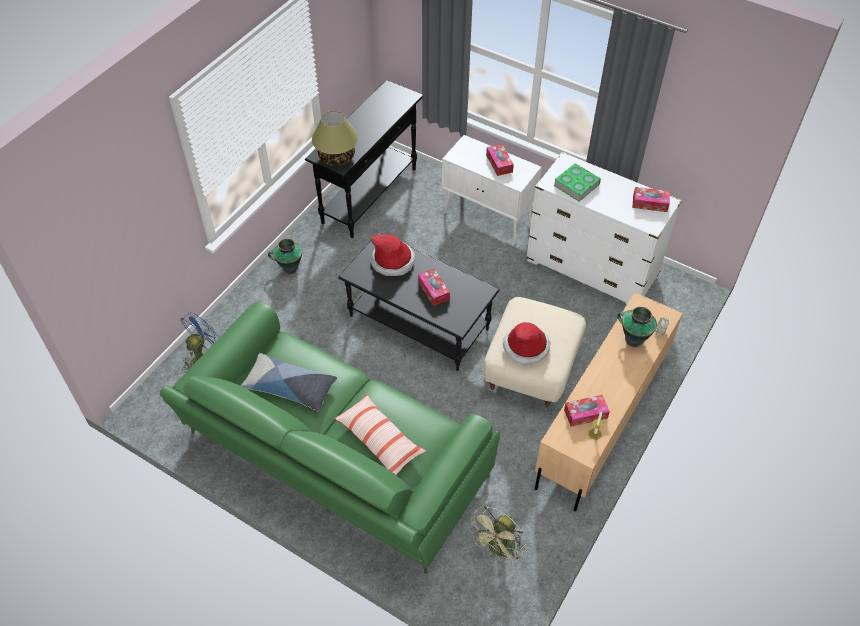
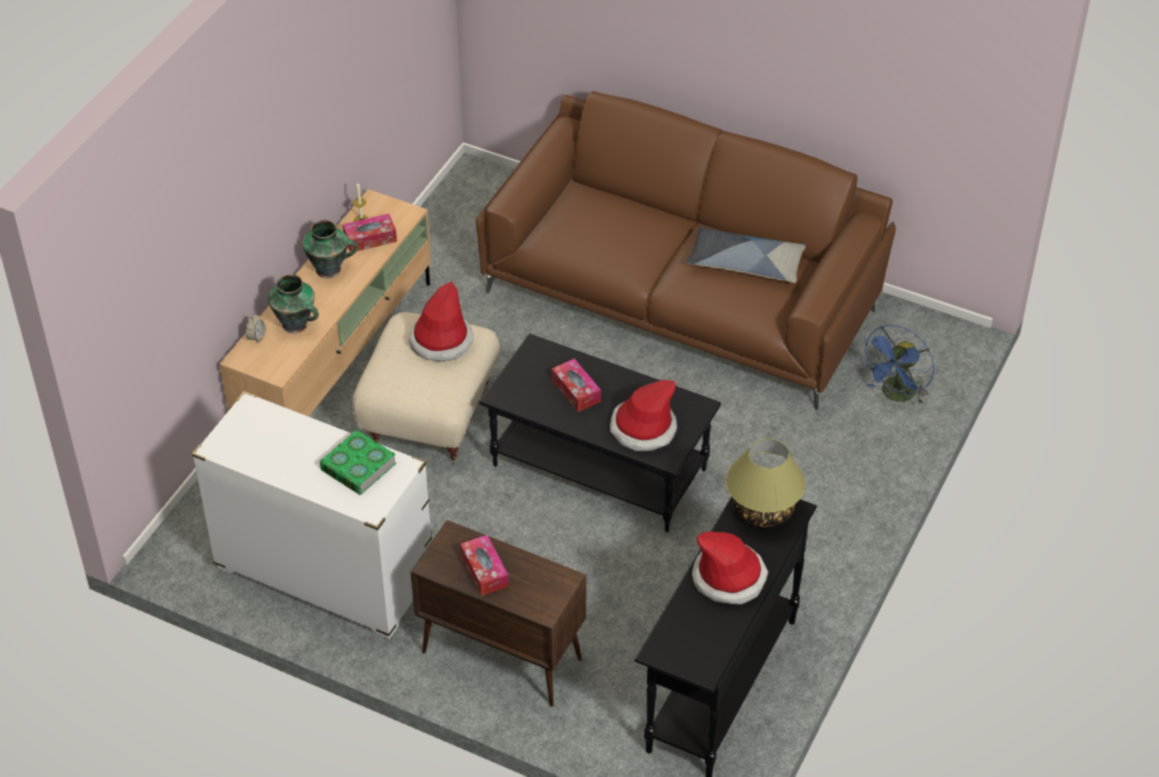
camera: 175 degrees right, 5 degrees down
(289, 268) = (822, 537): vase -> vase (330, 270)
(333, 458) = (684, 297): green sofa -> brown sofa
(365, 125) = (729, 577): none -> hat
(379, 440) = (620, 219): pillow -> none
(488, 218) = (500, 655): white cabinet -> brown cabinet
(498, 550) = (473, 227): green fan -> none
(650, 203) = (244, 443): tissue box -> none

